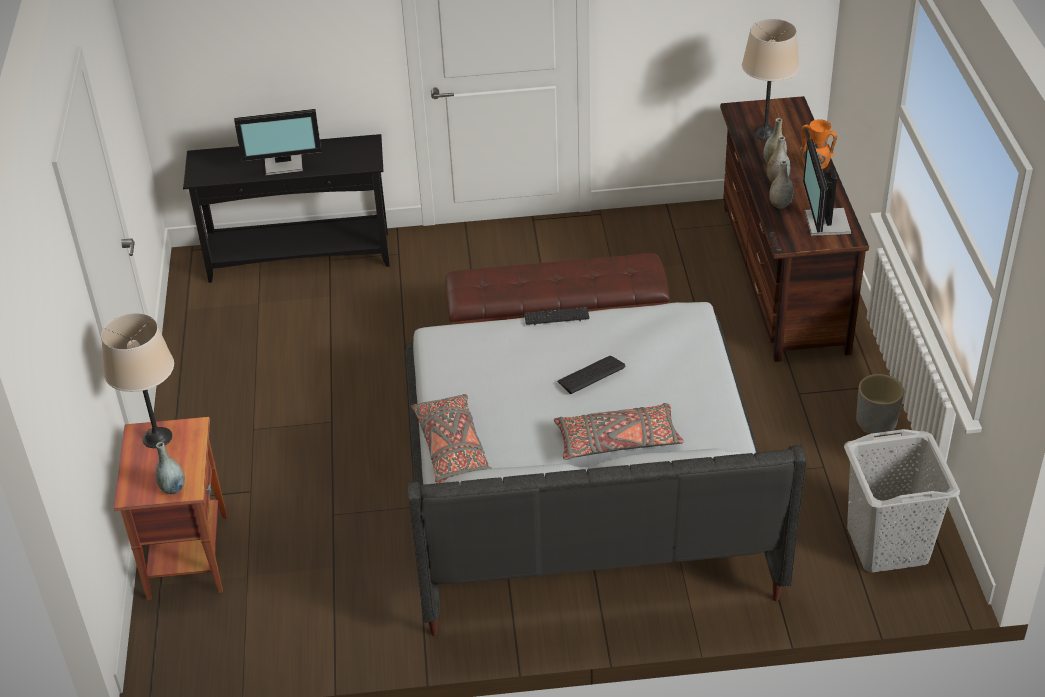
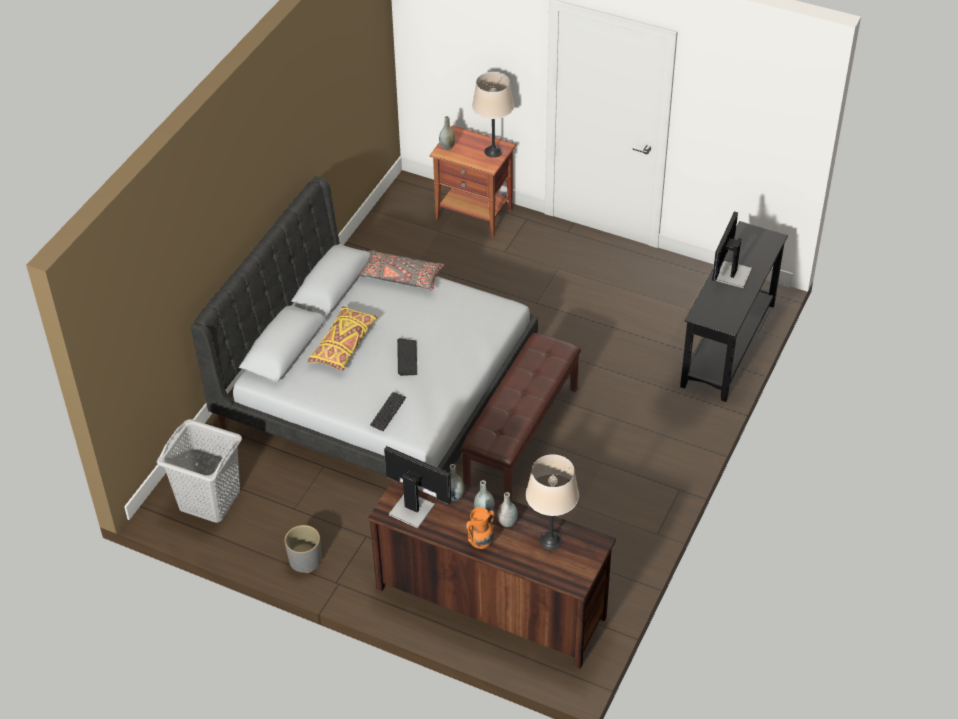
camera: 120 degrees right, 5 degrees up
(556, 317) = (477, 369): keyboard -> keyboard (388, 412)
(618, 441) = (343, 345): grey pillow -> yellow pillow

